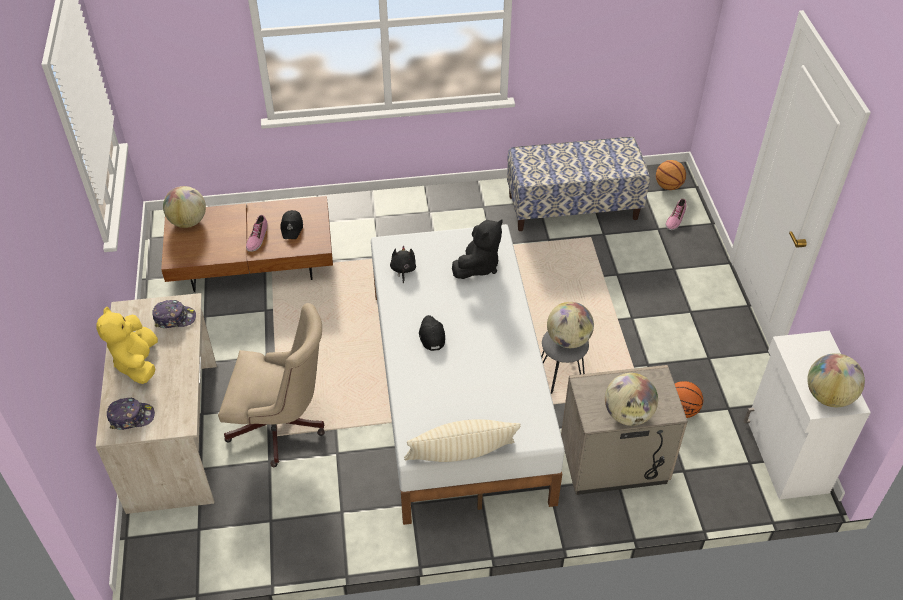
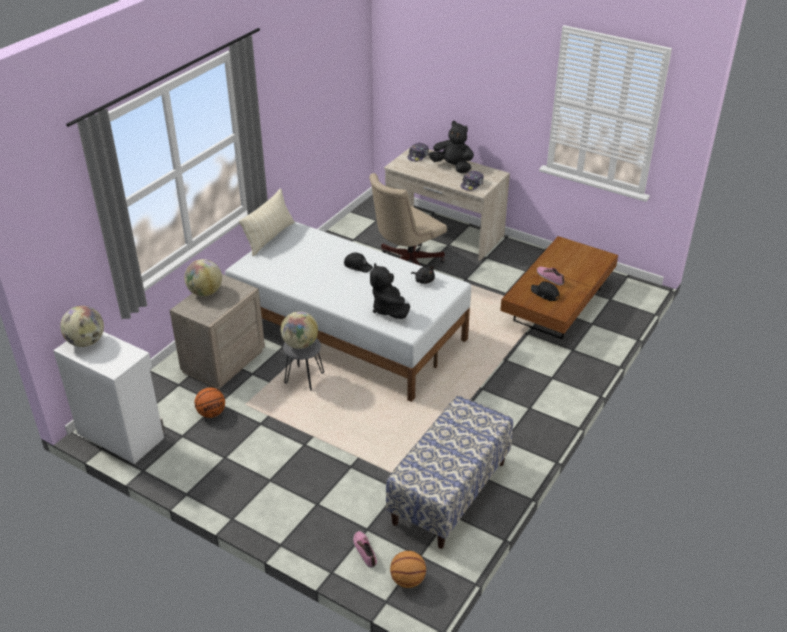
camera: 130 degrees right, 10 degrees down
(137, 362) = (452, 167): yellow plush toy -> black plush toy
(188, 221) = (596, 259): globe -> none

